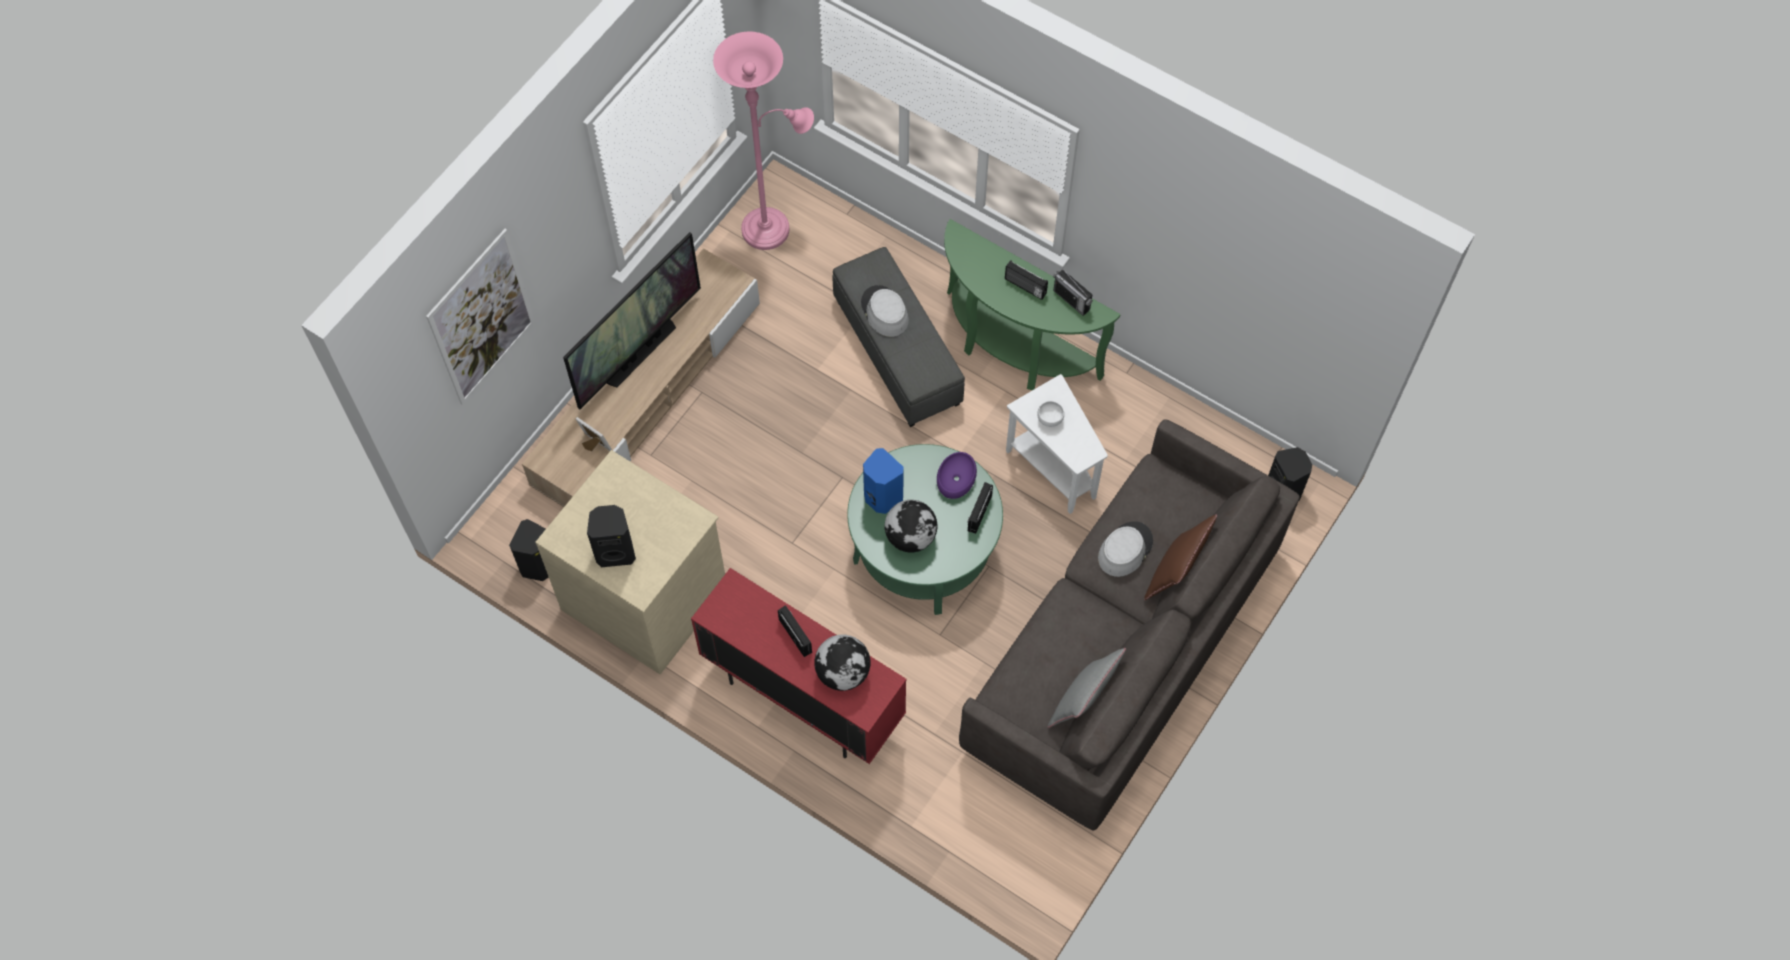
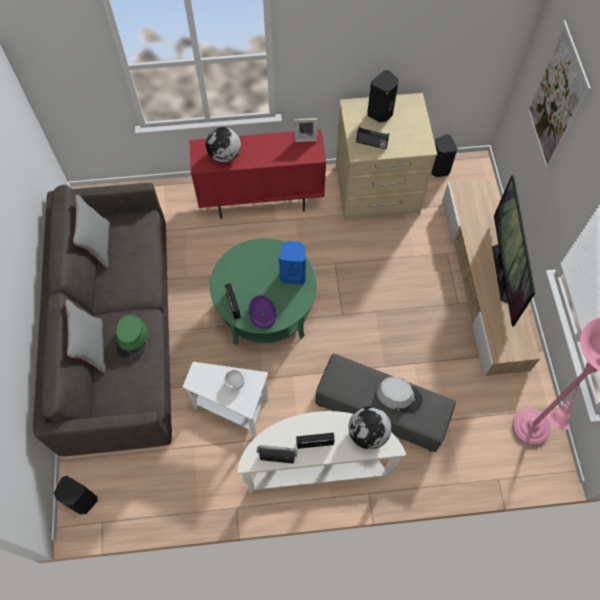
camera: 140 degrees right, 0 degrees up
(594, 446) = (468, 211): picture frame -> picture frame (305, 137)
(796, 635) = (263, 155): radio -> radio (371, 144)
(911, 536) = (259, 266): globe -> globe (368, 434)
(1013, 350) = (317, 466): green console table -> white console table
(1125, 549) = (132, 339): grey hat -> green hat
(1174, 574) = (93, 348): brown pillow -> grey pillow

